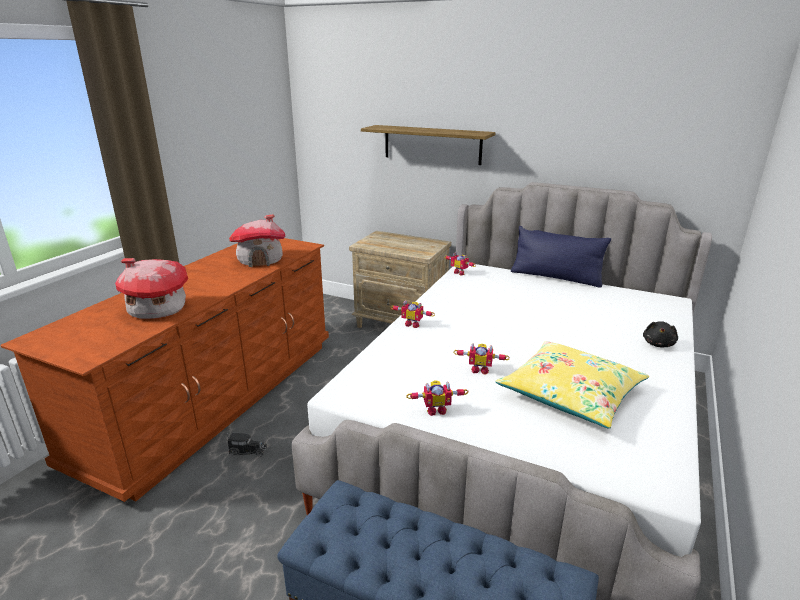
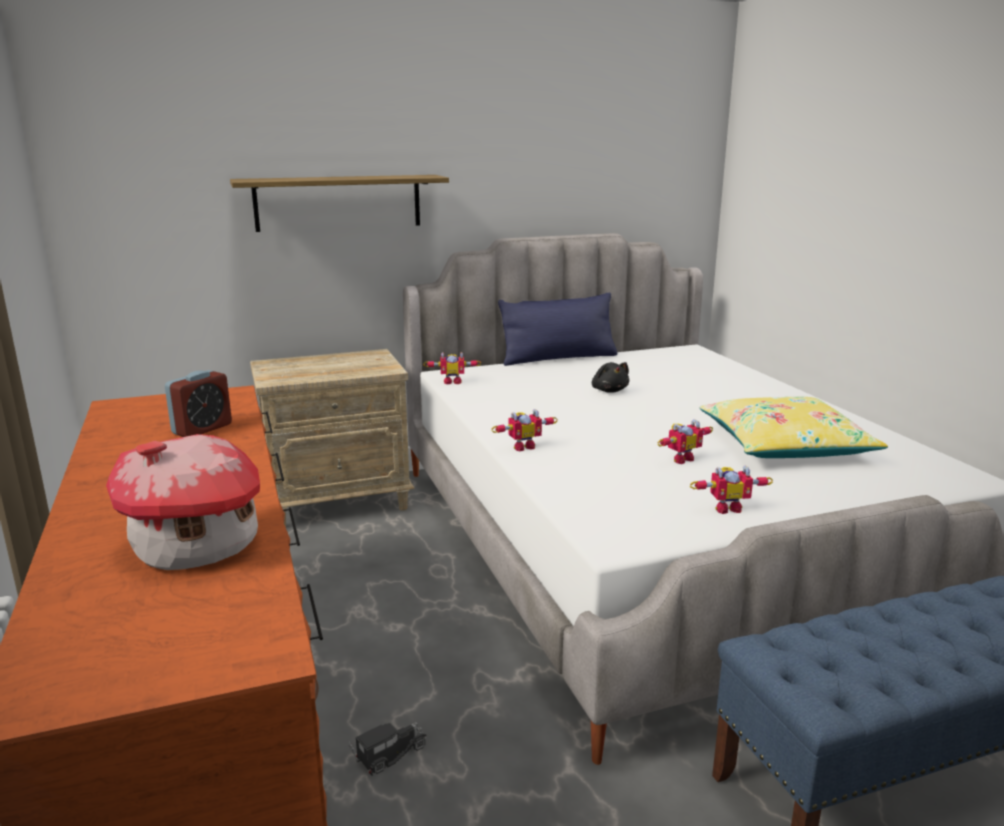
camera: 45 degrees left, 5 degrees down
(261, 260) = (202, 429): toy house -> alarm clock
(436, 409) = (726, 508): toy robot -> toy robot turned 45 degrees clockwise
(658, 344) = (753, 385): black plush toy -> black plush toy (609, 390)

